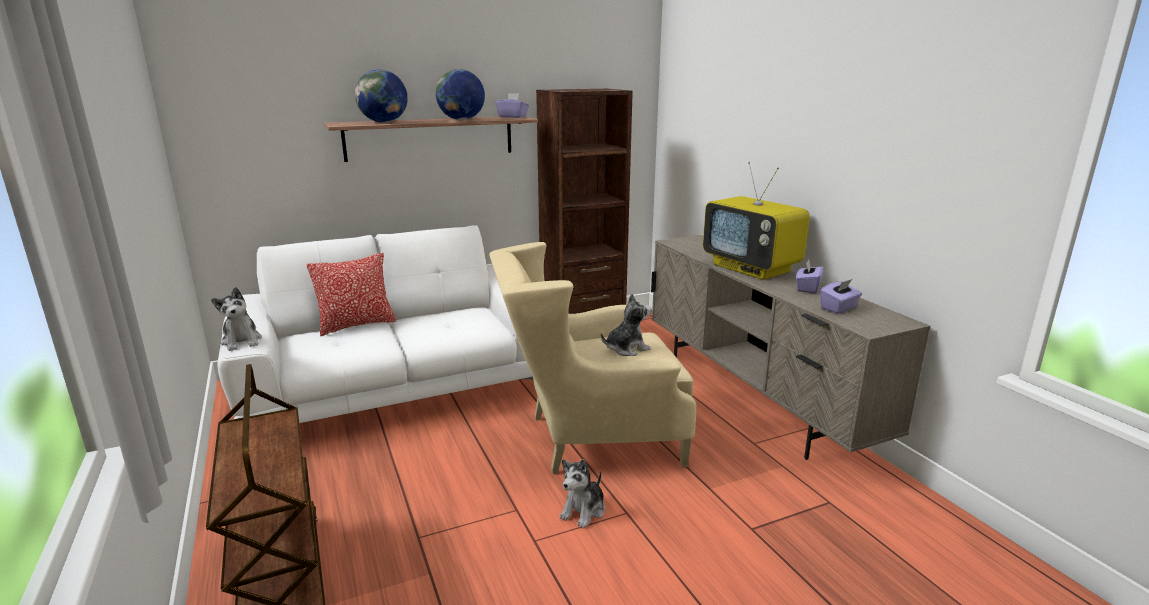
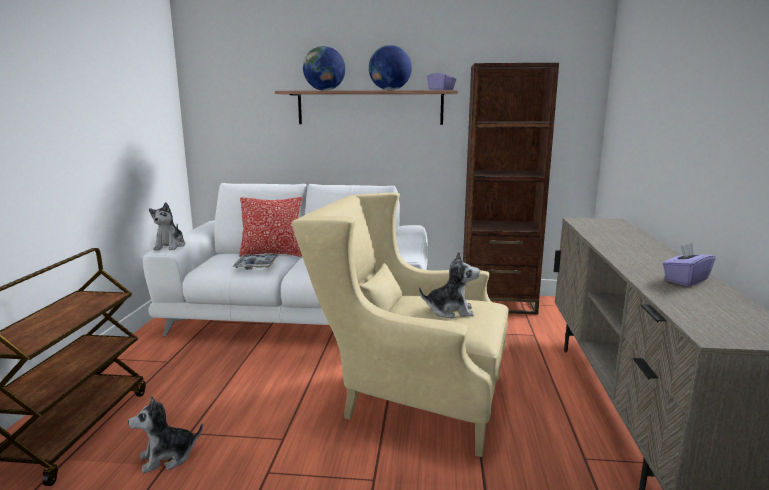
camera: 30 degrees right, 5 degrees down
(361, 343) = (256, 266): none -> tray
(584, 511) = (337, 462): plush toy -> plush toy (167, 457)
(752, 268) = (638, 252): television -> none
(838, 308) = (701, 306): purple tissue box -> none

